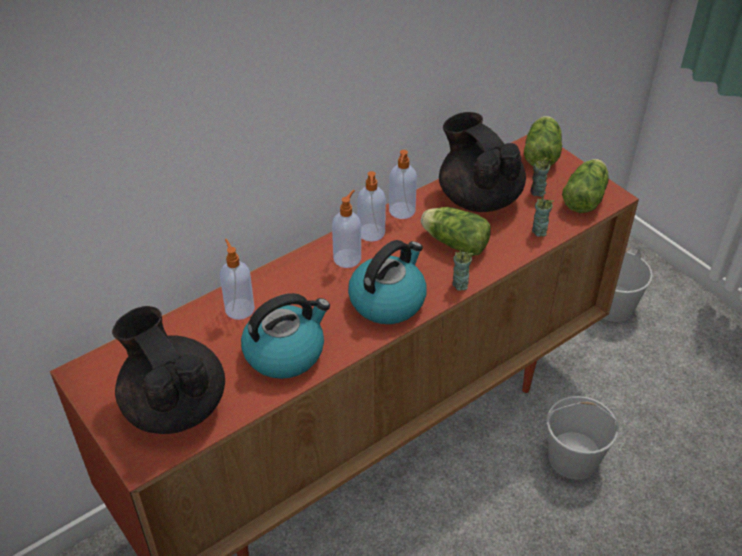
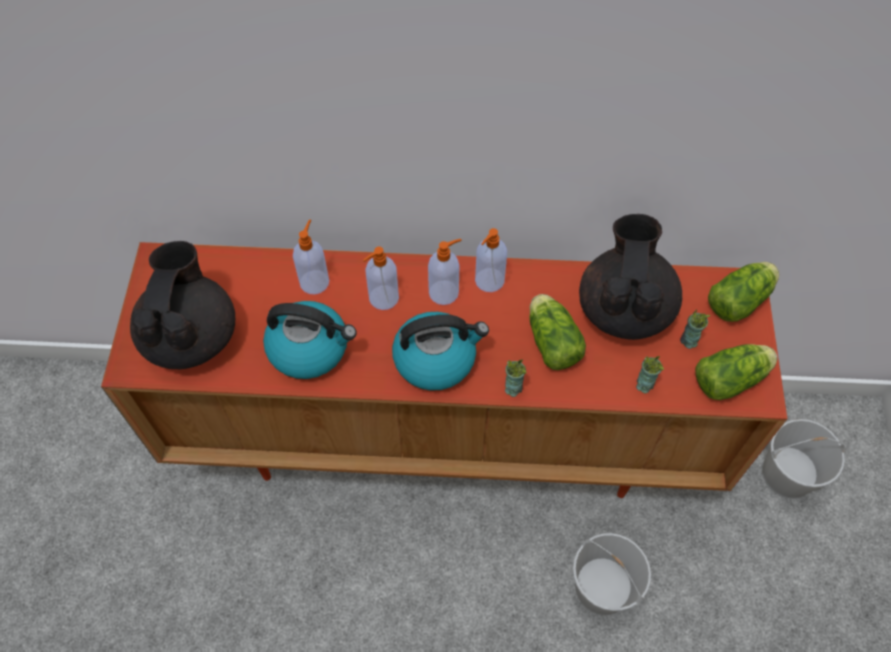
camera: 40 degrees right, 15 degrees up
(401, 211) = (538, 276): soap dispenser -> soap dispenser (383, 298)

